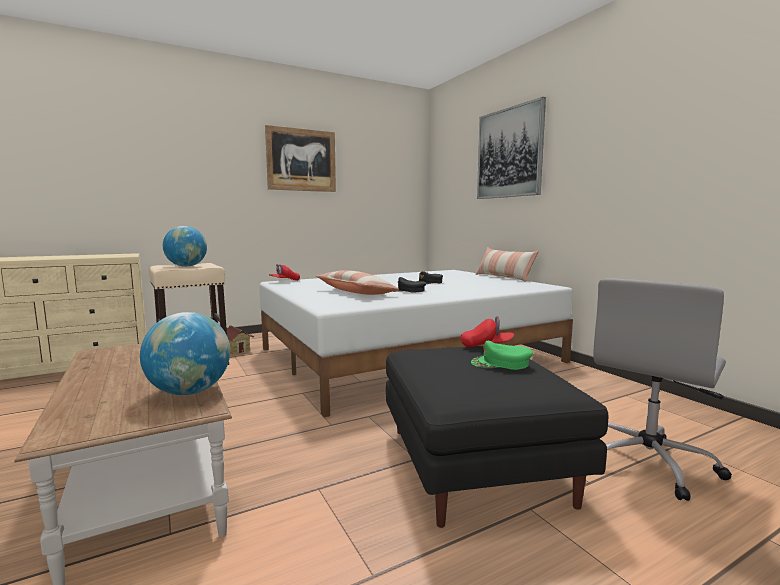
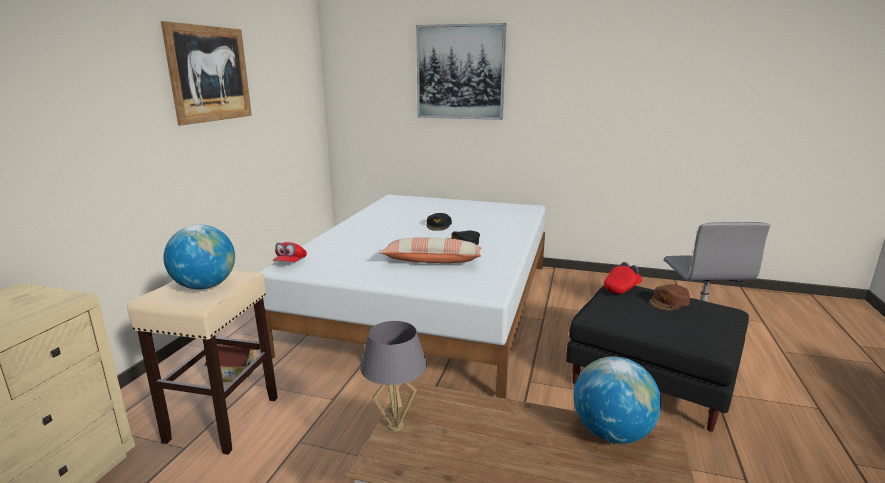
camera: 45 degrees left, 10 degrees up
(137, 347) = (395, 426): none -> grey table lamp
(501, 363) = (669, 302): green cap -> brown cap
(504, 277) = (467, 200): pillow -> none

